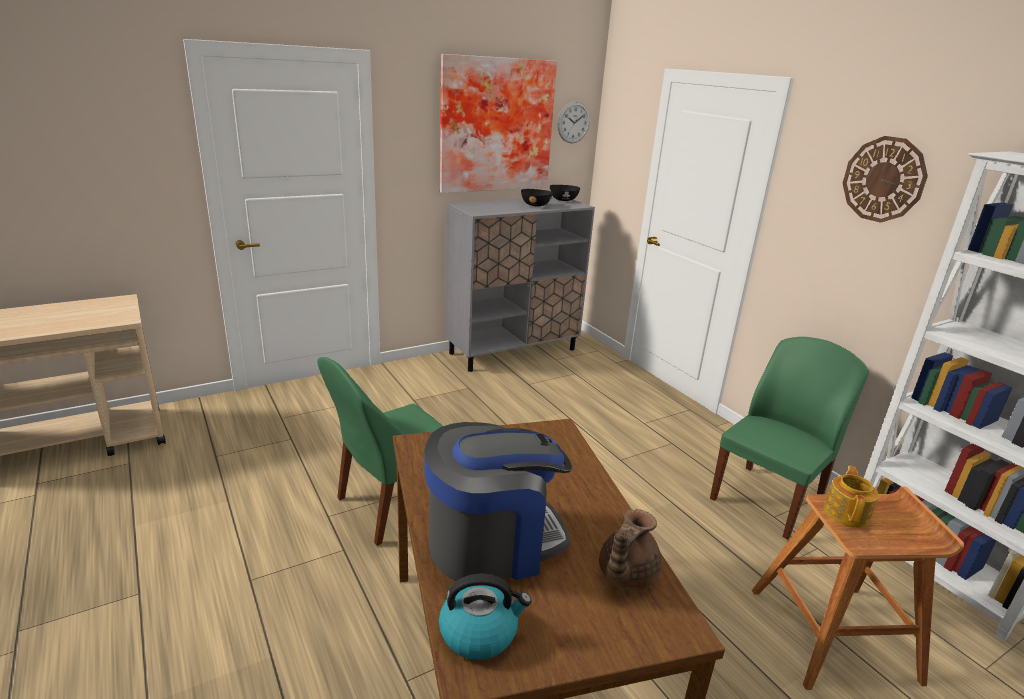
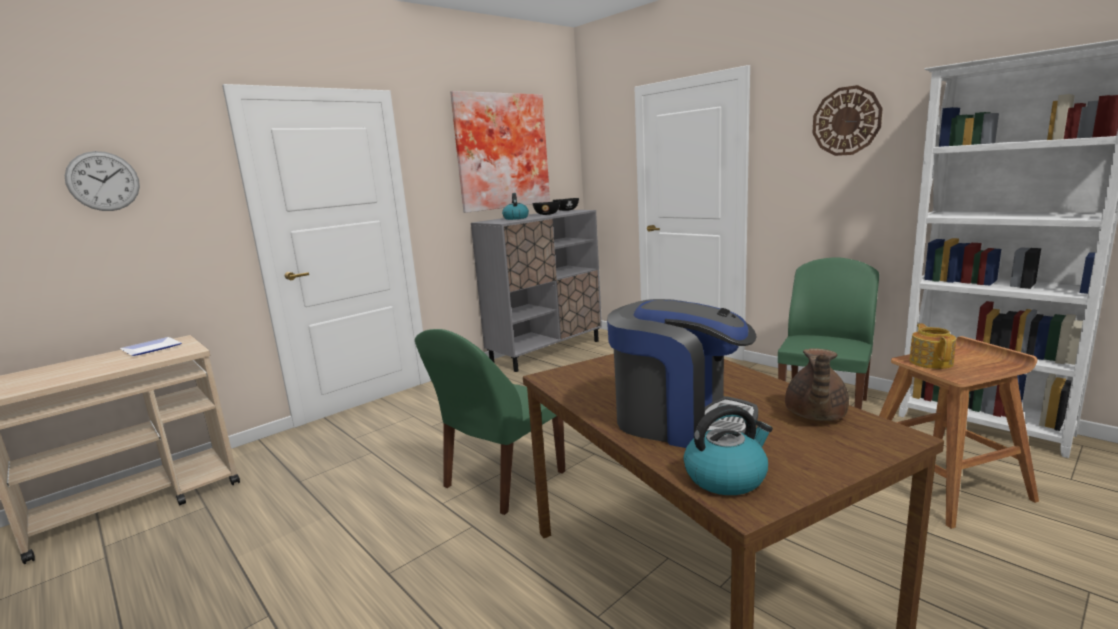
camera: 10 degrees left, 10 degrees down
(93, 307) = (149, 349): none -> plate
(493, 542) = (680, 420): coffee machine -> coffee machine turned 60 degrees clockwise
(497, 206) = (515, 218): none -> kettle
(573, 122) = (561, 146): wall clock -> wall clock (103, 181)

